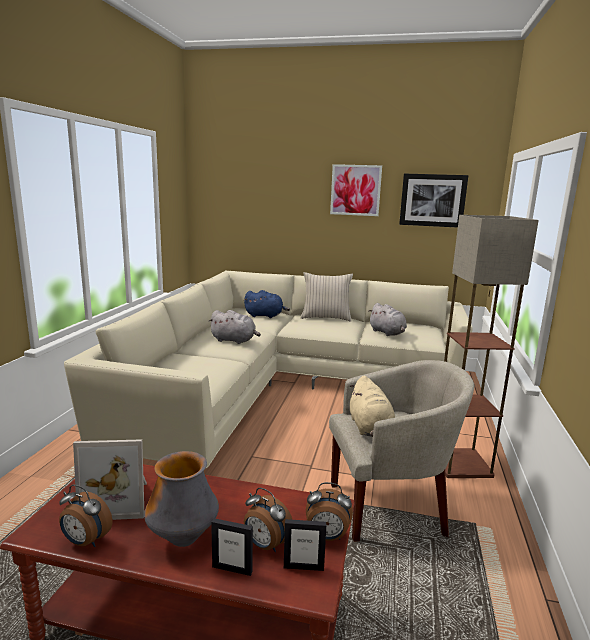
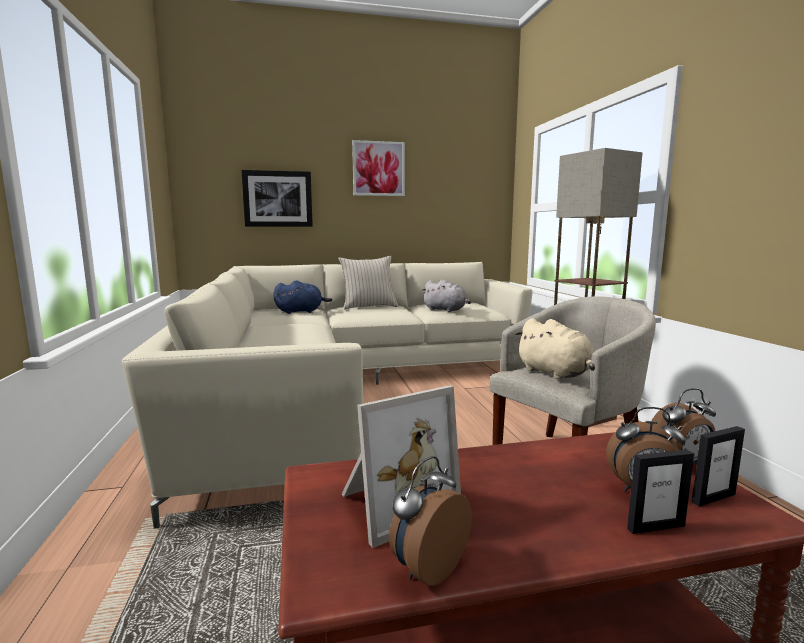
camera: 25 degrees left, 5 degrees down
(85, 541) = (427, 568): alarm clock -> alarm clock turned 135 degrees clockwise
(183, 538) = (548, 517): vase -> none
(235, 340) = (299, 332): grey plush toy -> none
(432, 200) = (455, 178): picture -> picture (278, 199)

